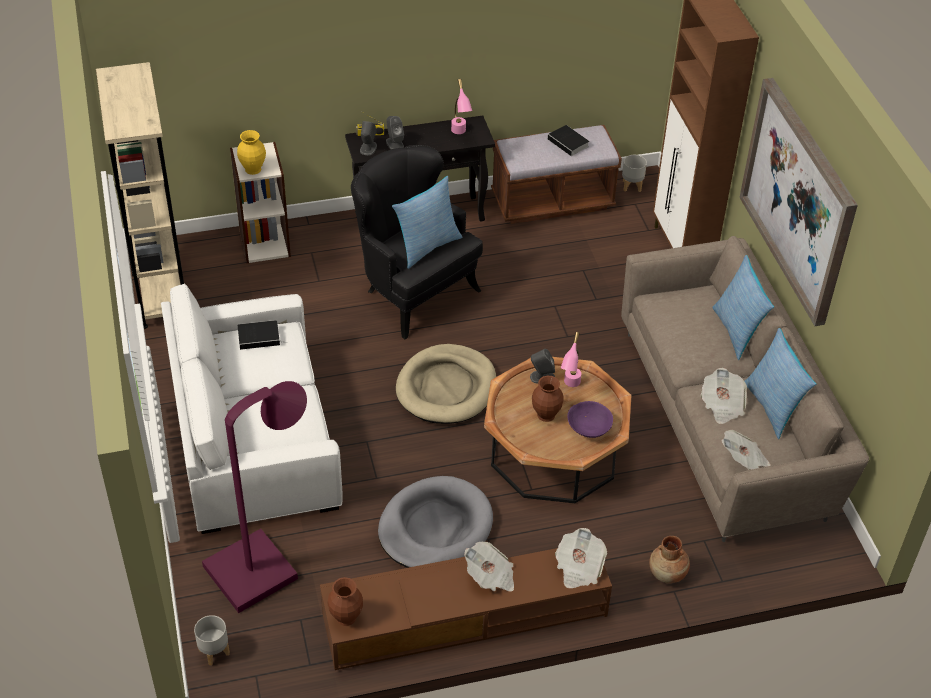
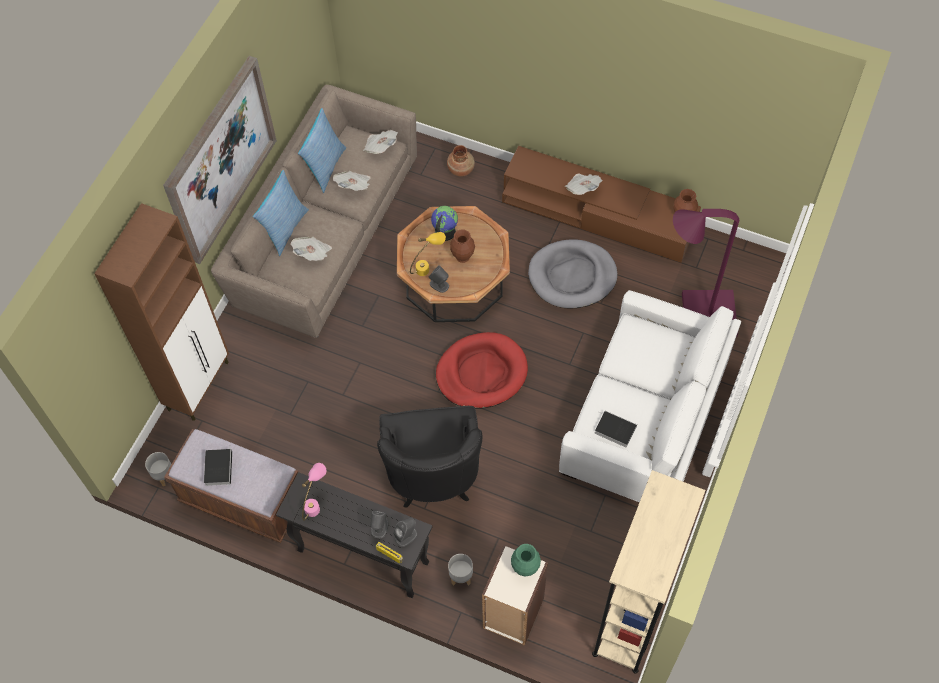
camera: 140 degrees left, 15 degrees up
(214, 651) = (760, 278): grey planter -> grey planter (461, 576)
(253, 169) = (525, 568): yellow vase -> green vase
(427, 246) = (428, 432): pillow -> none
(446, 388) = (481, 373): beige dog bed -> red dog bed
(570, 386) = (428, 267): pink table lamp -> yellow table lamp
(578, 568) = (528, 164): newspaper -> newspaper (313, 254)
(589, 428) = (444, 232): purple bowl -> globe

